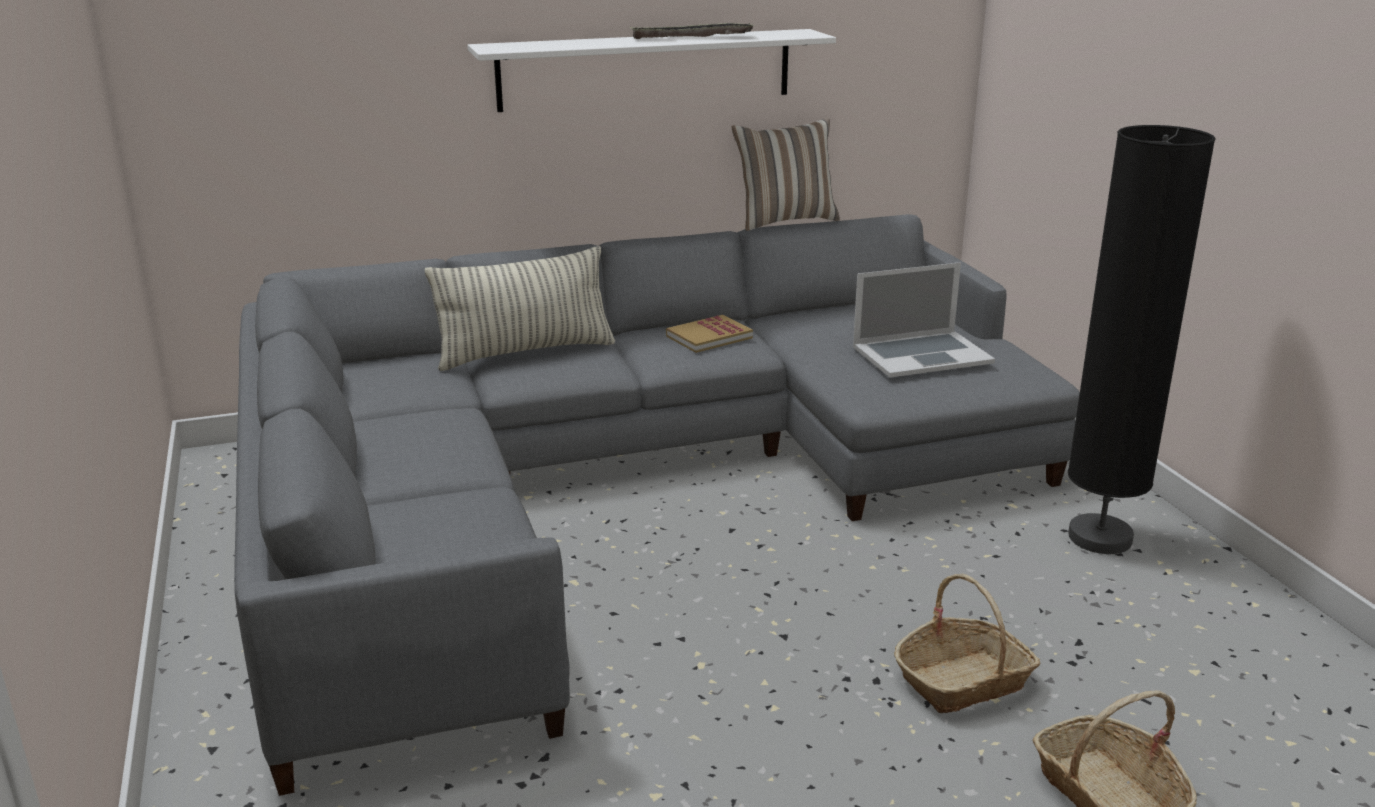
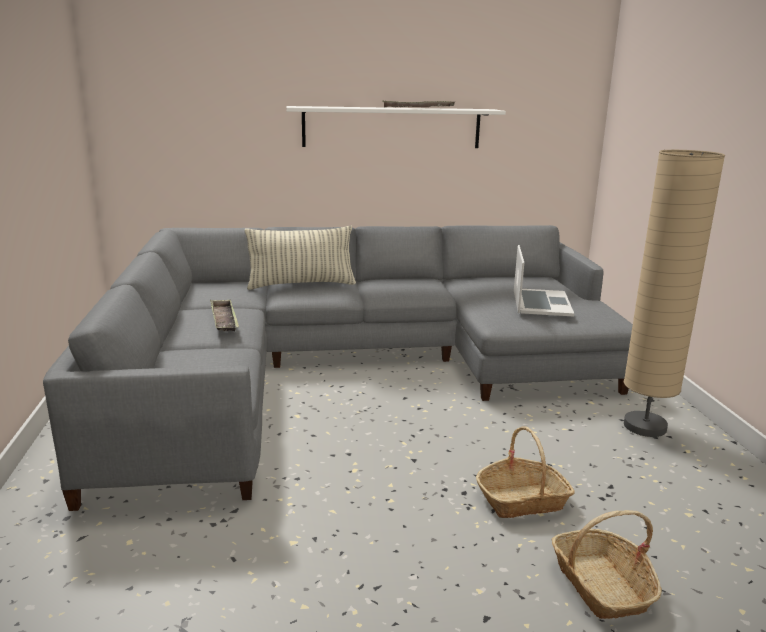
camera: 10 degrees right, 5 degrees down
(434, 438) = (224, 320): none -> tray
(709, 337) = (413, 285): book -> none
(785, 220) = (472, 223): pillow -> none
(921, 354) = (541, 303): laptop -> laptop turned 75 degrees counterclockwise
(1100, 538) = (644, 427): black floor lamp -> beige floor lamp

